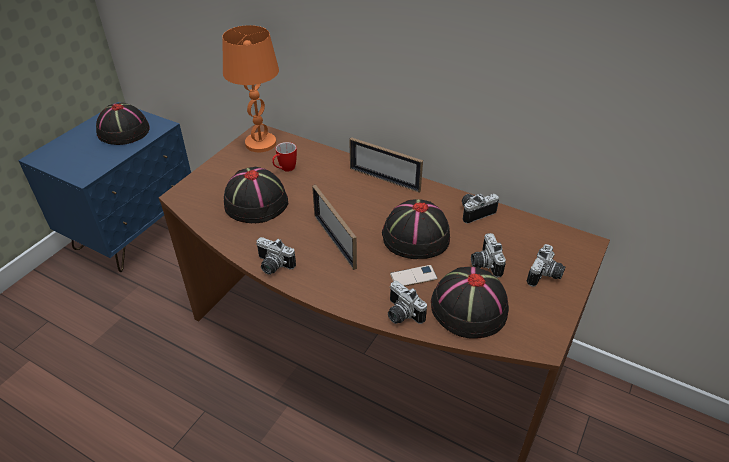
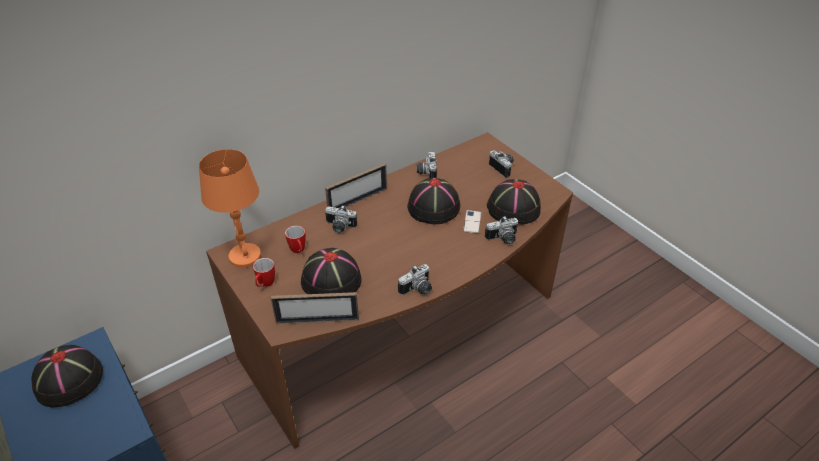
camera: 65 degrees left, 0 degrees up
(230, 167) = (265, 285): none -> mug
(334, 241) = (411, 248): picture frame -> picture frame (317, 321)
(484, 263) = (478, 187): camera -> camera (339, 227)

